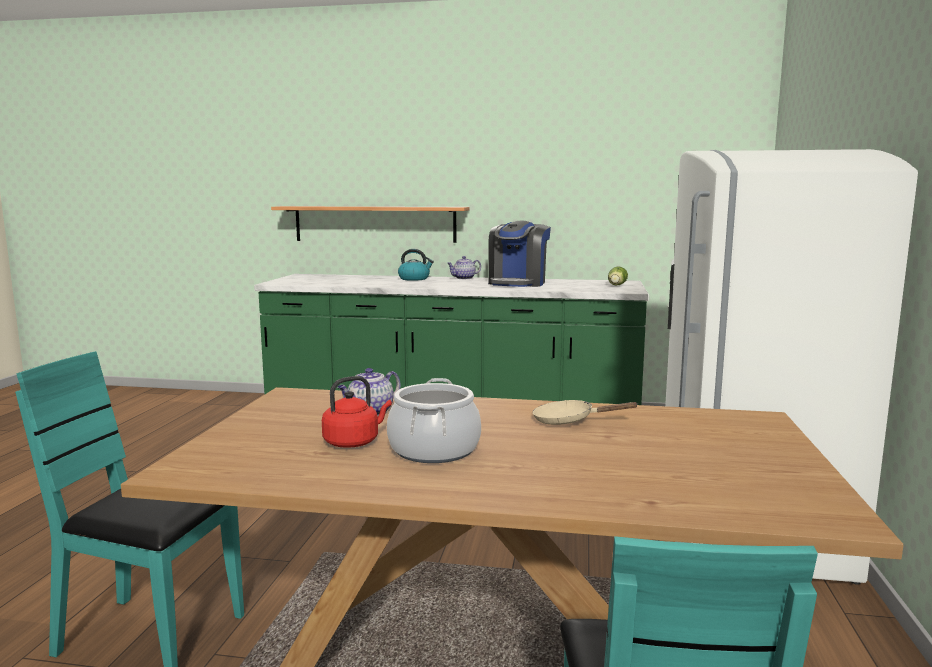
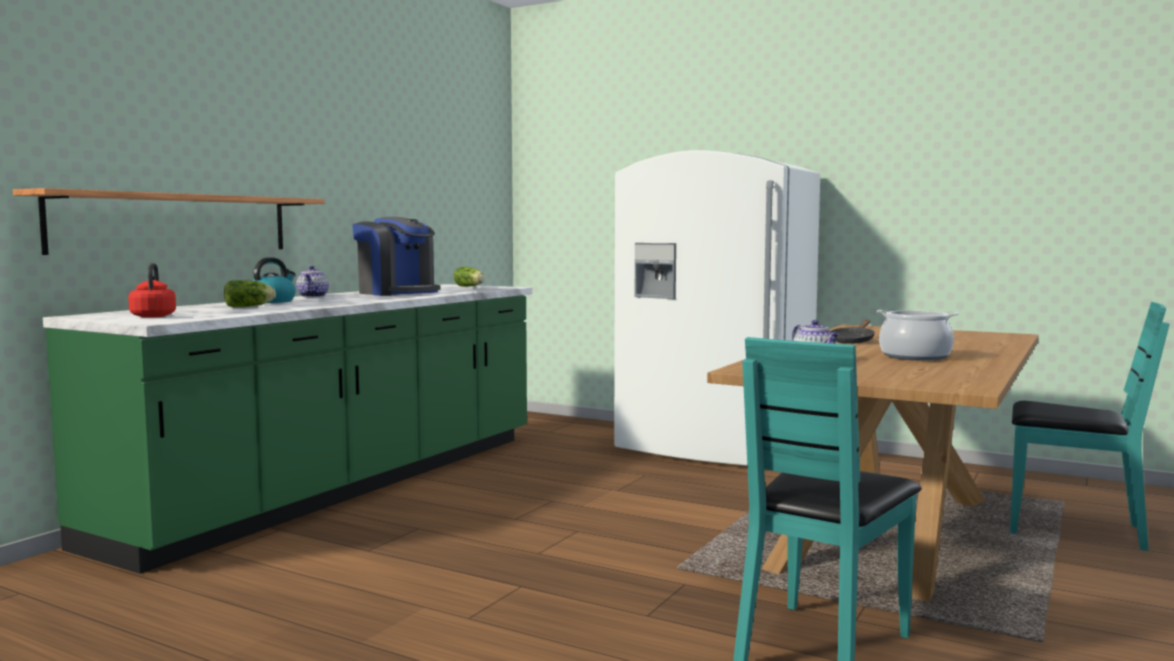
camera: 70 degrees left, 5 degrees down
(354, 442) = (896, 364): red kettle -> red kettle (154, 316)
(374, 280) = (250, 306): none -> lettuce
(569, 421) = (852, 341): beige frying pan -> black frying pan

